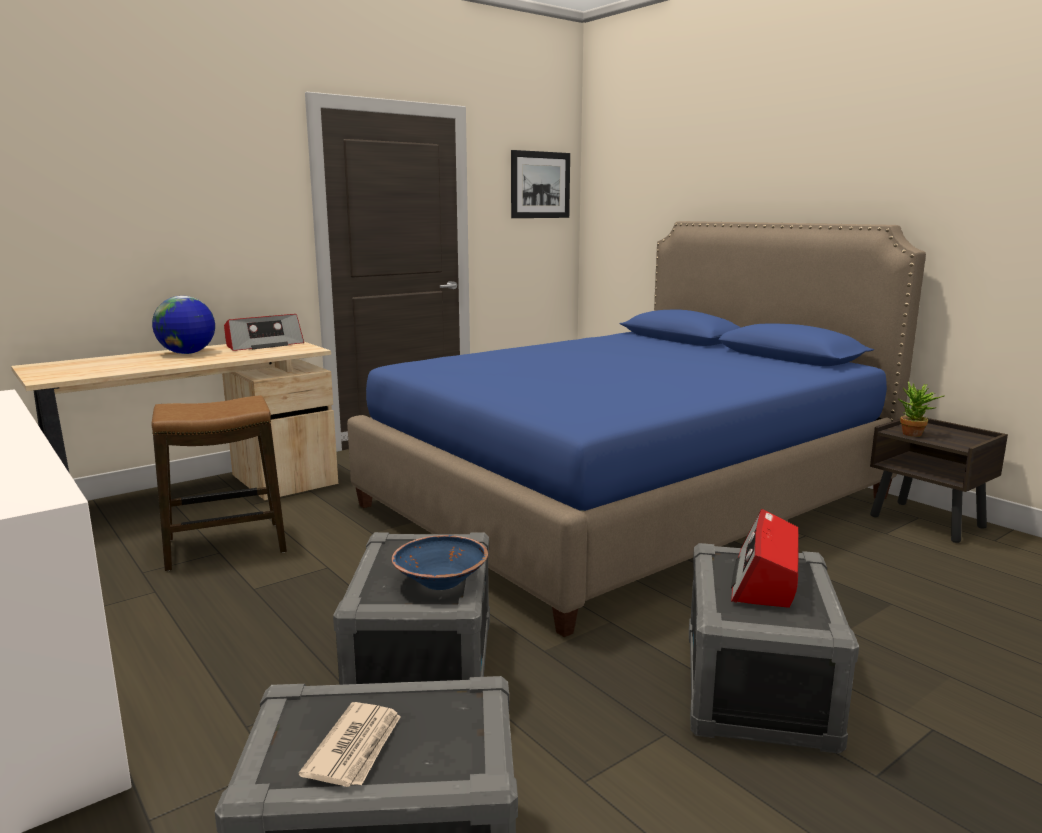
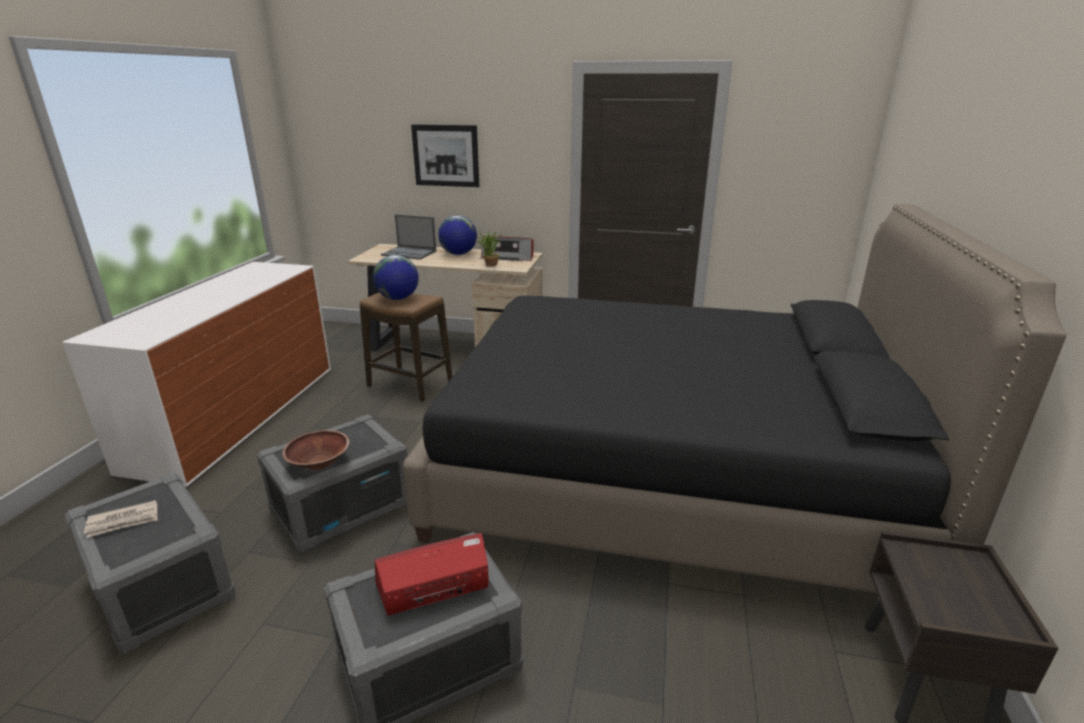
camera: 50 degrees right, 10 degrees up
(108, 364) = (409, 253): none -> laptop
(205, 408) = (398, 298): none -> globe
(441, 581) = (319, 463): blue bowl -> brown bowl
(540, 185) = (819, 138): picture -> picture (446, 155)
(626, 501) = (665, 473): blue bed -> black bed
(915, 435) = (916, 568): potted plant -> potted plant (489, 265)

